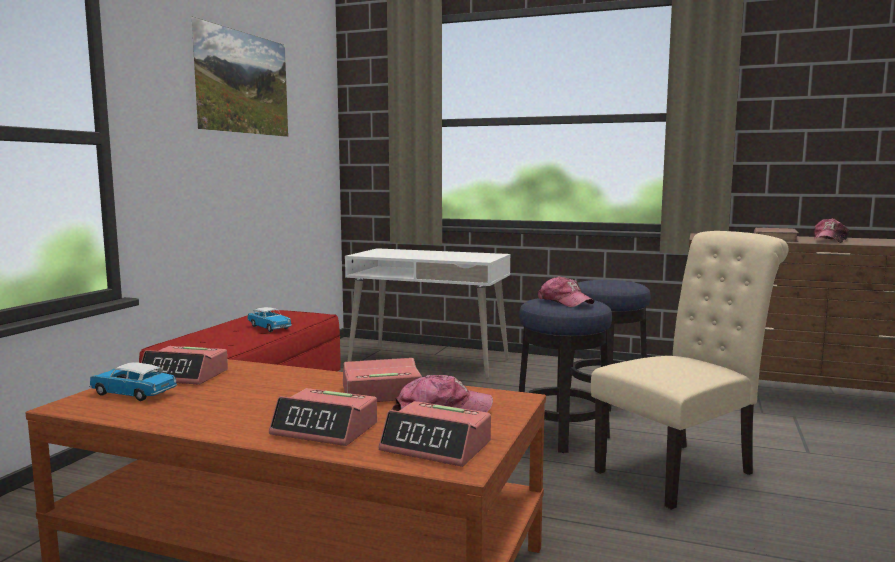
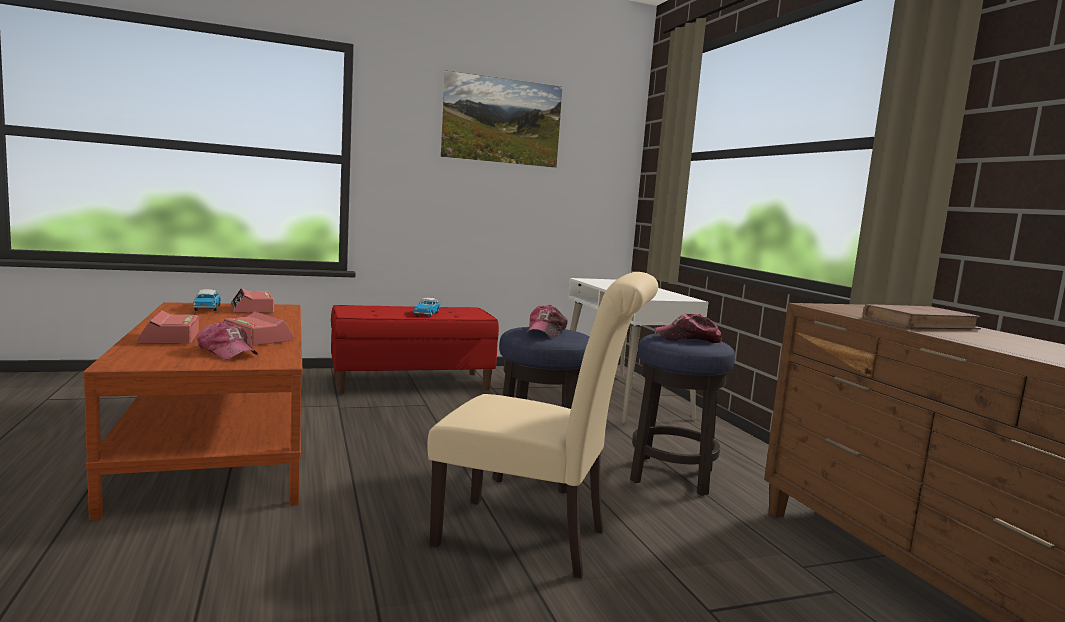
camera: 50 degrees right, 0 degrees up
(437, 446) = (151, 357): alarm clock -> none
(830, 240) = (989, 339): cap -> cap (688, 339)

